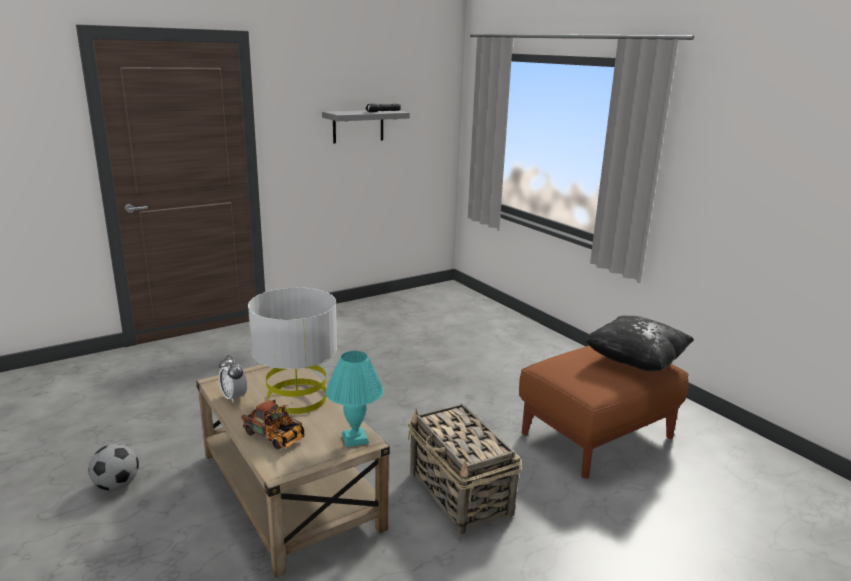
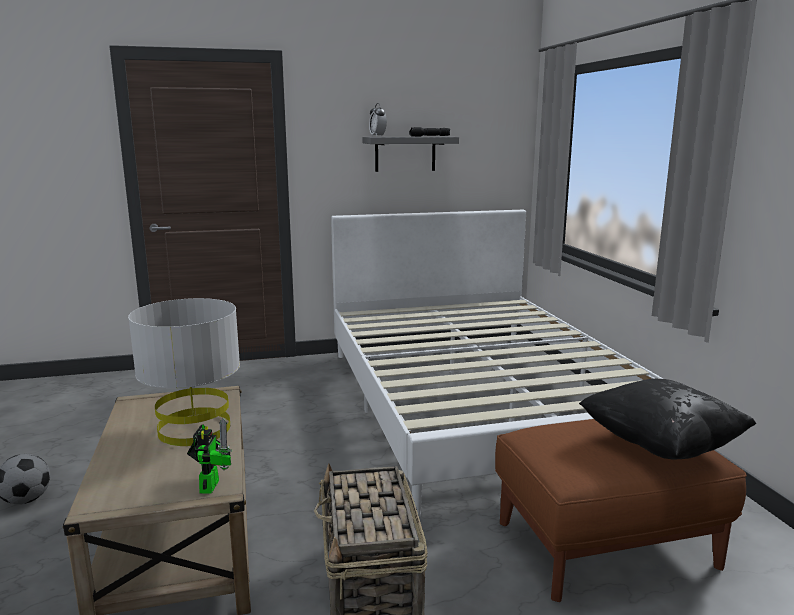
camera: 20 degrees right, 5 degrees down
(234, 397) = (133, 419): alarm clock -> alarm clock (377, 136)
(276, 438) = (130, 468): toy truck -> none
(354, 438) = (210, 484): turquoise table lamp -> toy robot
(452, 342) = (479, 402): none -> white bed

